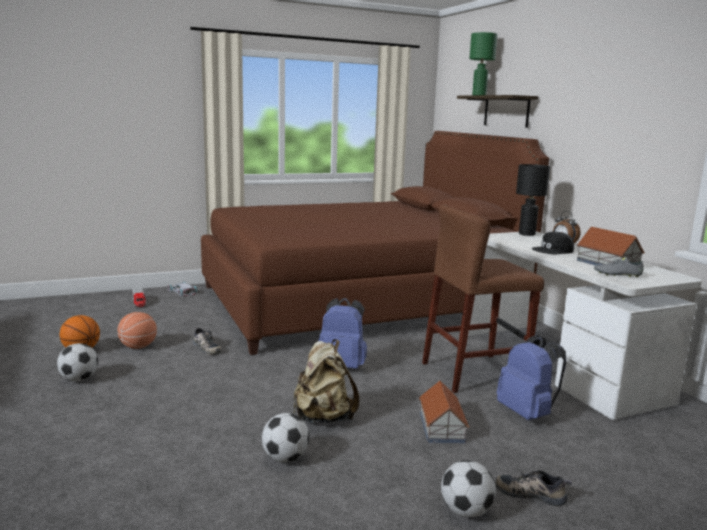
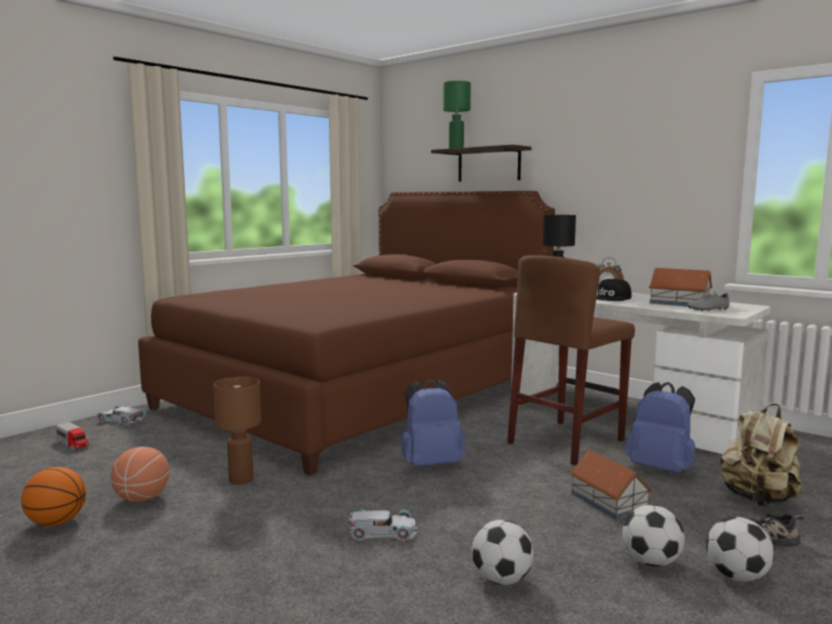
camera: 25 degrees left, 5 degrees down
(79, 379) = (102, 561): football -> football (651, 562)
(205, 348) = (241, 479): shoe -> brown table lamp
(249, 405) = (383, 532): none -> white toy car
(323, 418) = (483, 524): beige backpack -> beige backpack (758, 500)

